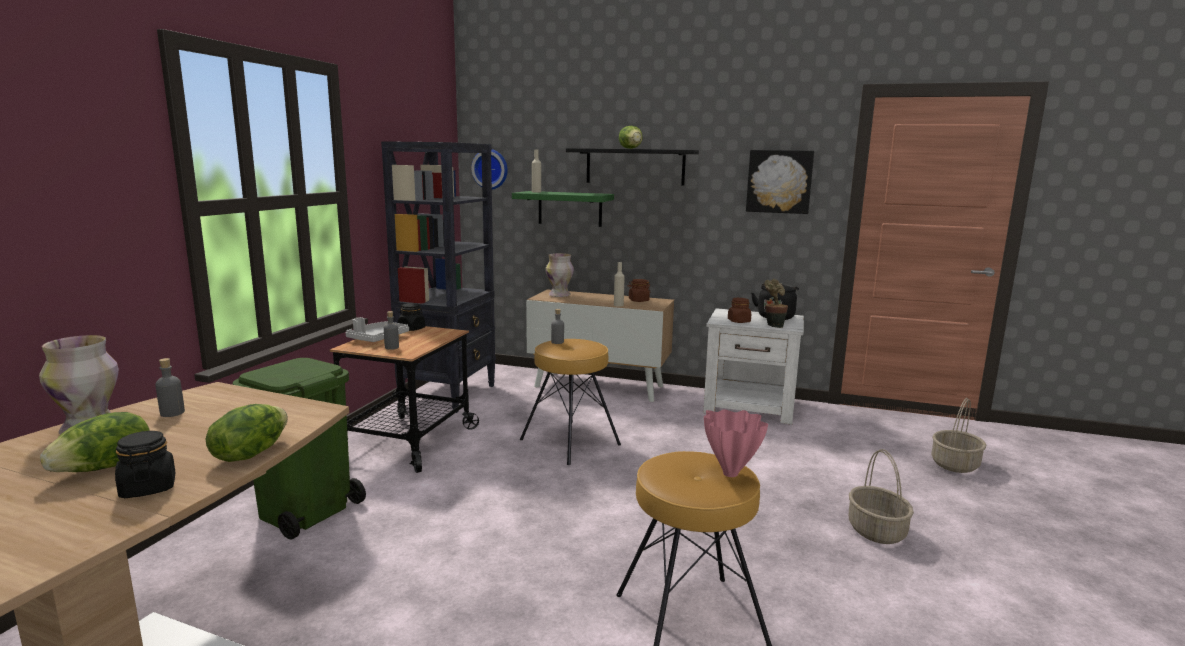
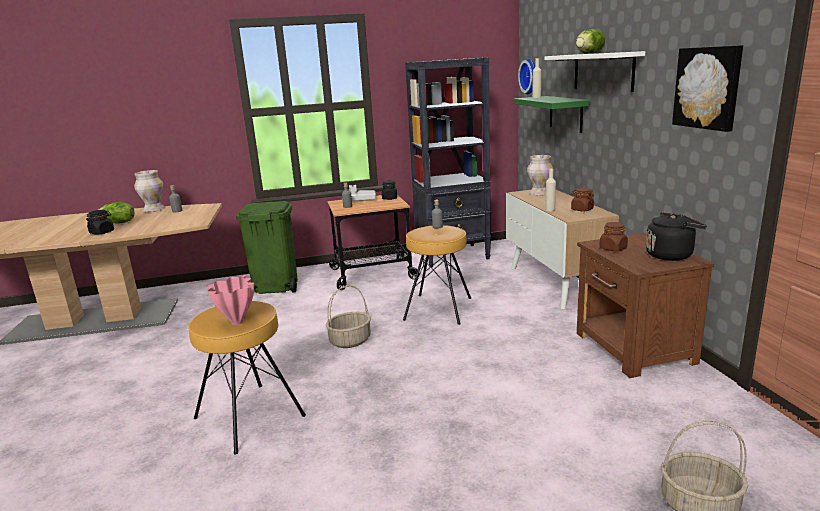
camera: 60 degrees right, 5 degrees up
(250, 453) = (140, 231): lettuce -> none
(635, 166) = (603, 71): black shelf -> white shelf
(750, 407) = (633, 348): white nightstand -> brown nightstand
(773, 326) = (630, 261): potted plant -> none
(877, 531) = (448, 471): basket -> basket (350, 341)

